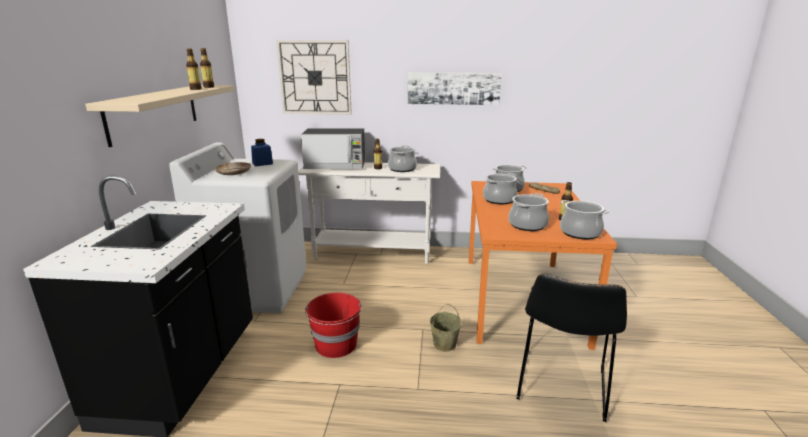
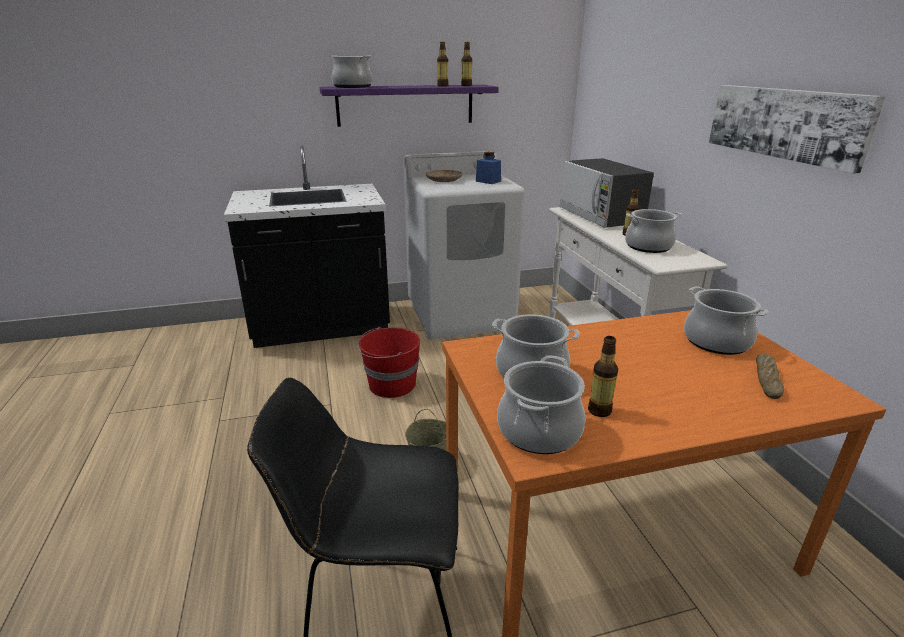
camera: 70 degrees right, 5 degrees up
(154, 112) = (405, 105): beige shelf -> purple shelf
(315, 77) = (630, 87): wall clock -> none
(499, 200) = (637, 339): cooking pot -> cooking pot (352, 87)

